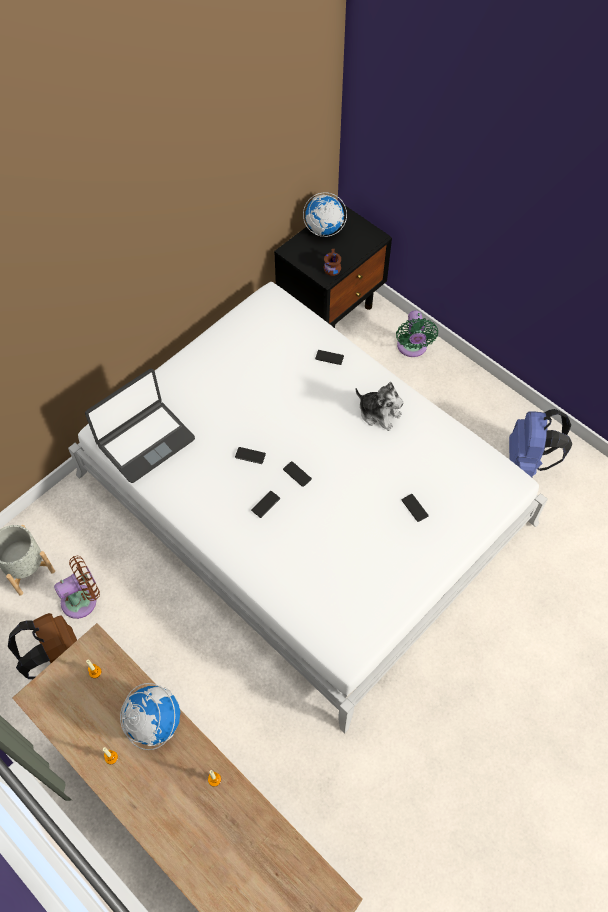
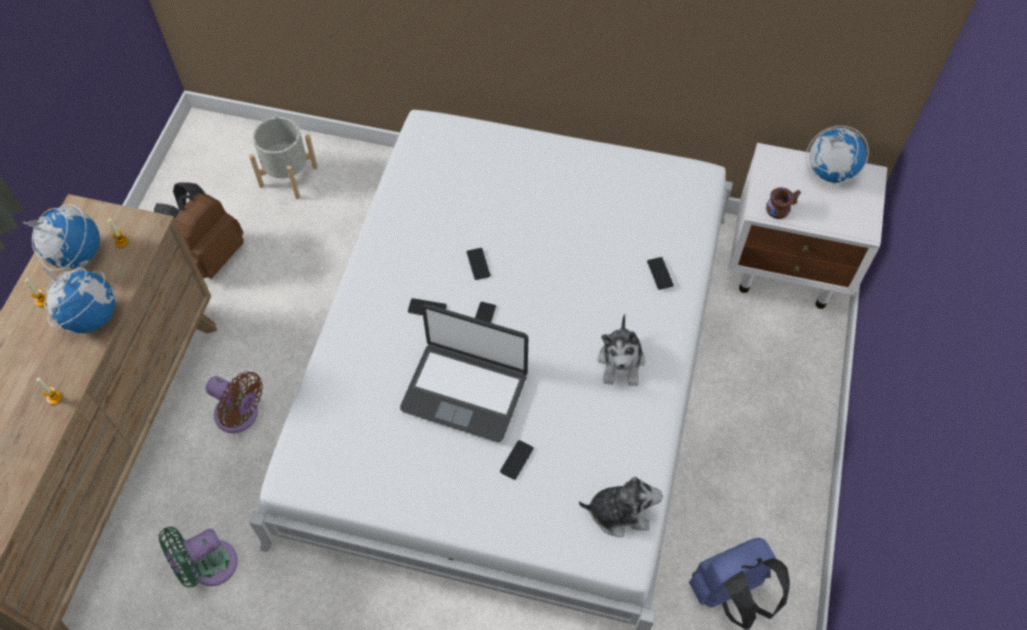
camera: 60 degrees right, 0 degrees up
(83, 599) = (282, 237): brown fan -> brown fan (240, 416)
(83, 713) = (76, 255): none -> globe
(145, 441) = (436, 166): laptop -> laptop (465, 391)
(331, 307) = (788, 267): black nightstand -> white nightstand
(412, 348) = (798, 380): green fan -> green fan (208, 566)
(483, 469) = (619, 512): none -> plush toy

